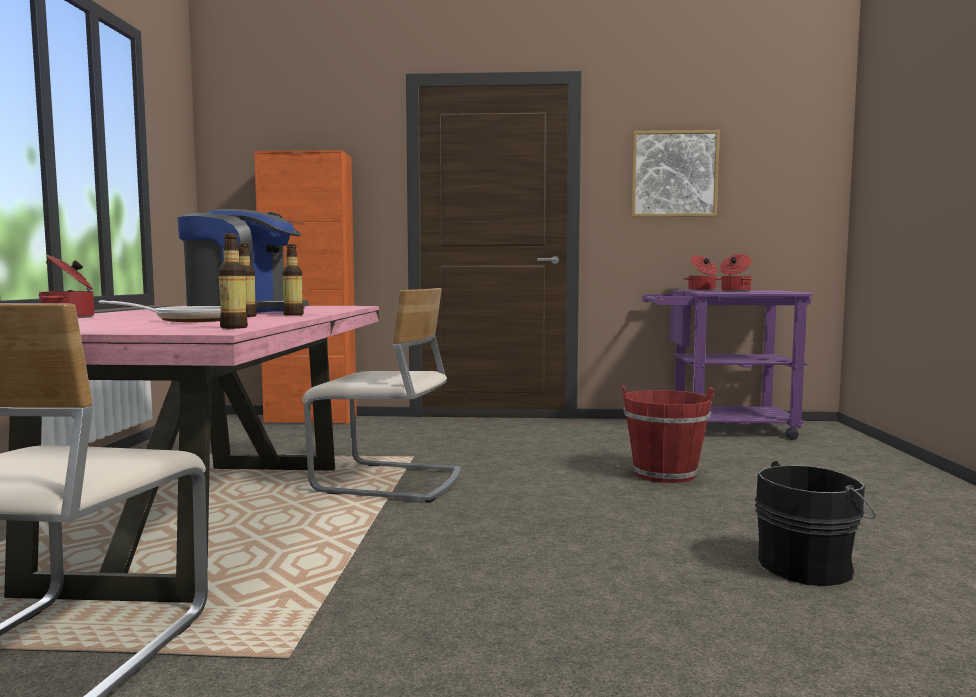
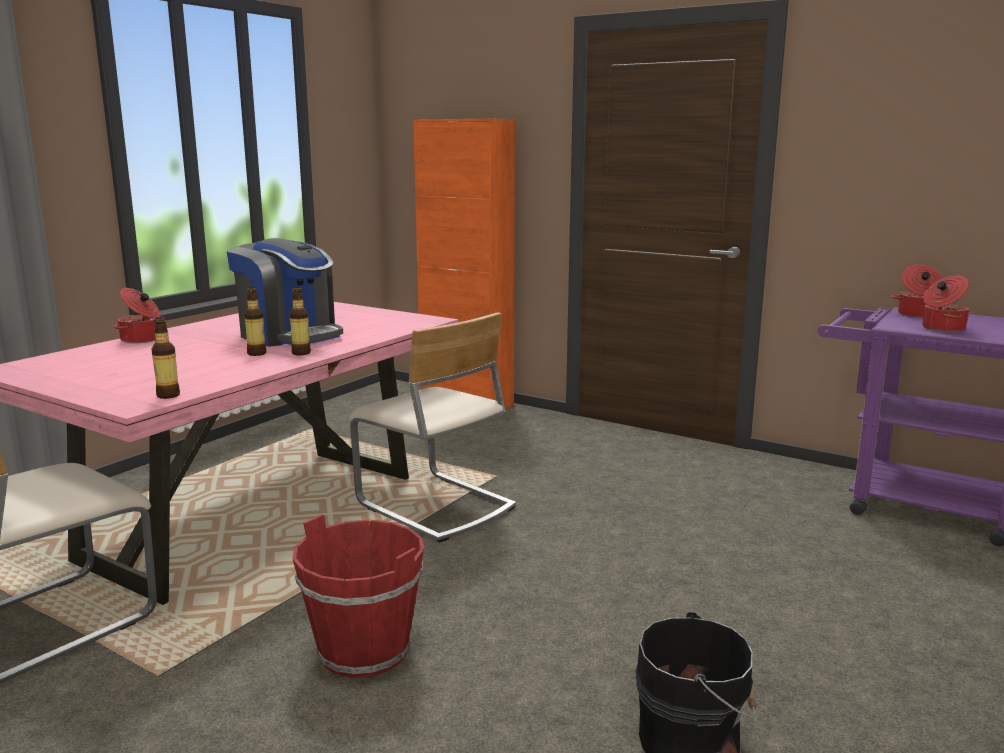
camera: 30 degrees right, 10 degrees up
(191, 320) = (193, 363): frying pan -> none
(664, 474) = (728, 563): red bucket -> red bucket (364, 651)
(674, 174) = (908, 143): picture -> none

